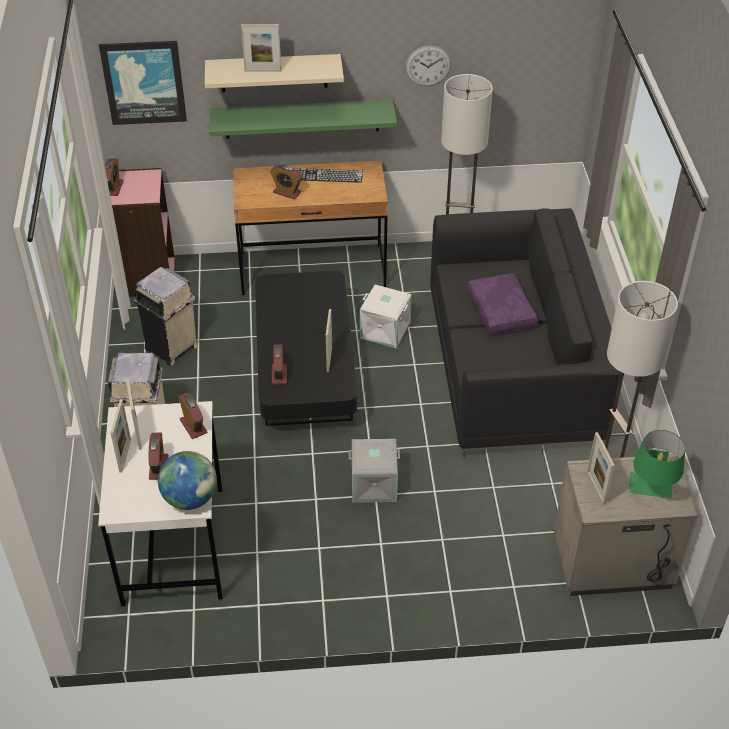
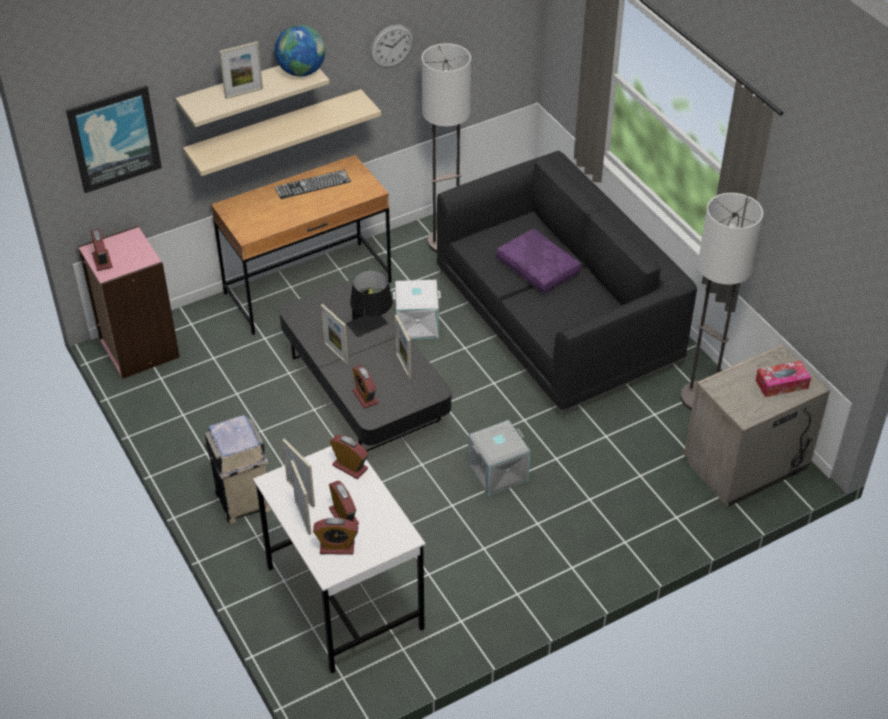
camera: 25 degrees left, 0 degrees up
(172, 348) = (215, 411): beige trash can -> none
(190, 498) = (394, 533): globe -> globe (301, 72)
(287, 192) = (283, 213): alarm clock -> alarm clock (337, 547)
(302, 119) = (275, 133): green shelf -> beige shelf
(323, 317) = (371, 328): none -> black table lamp
(596, 488) = (735, 396): picture frame -> picture frame (336, 353)
(651, 492) = (781, 384): green table lamp -> tissue box

